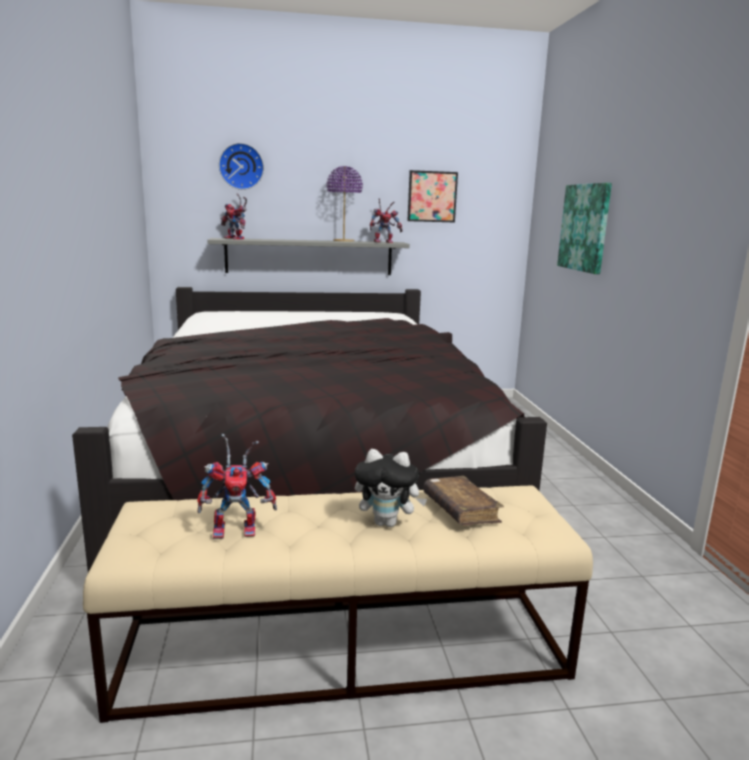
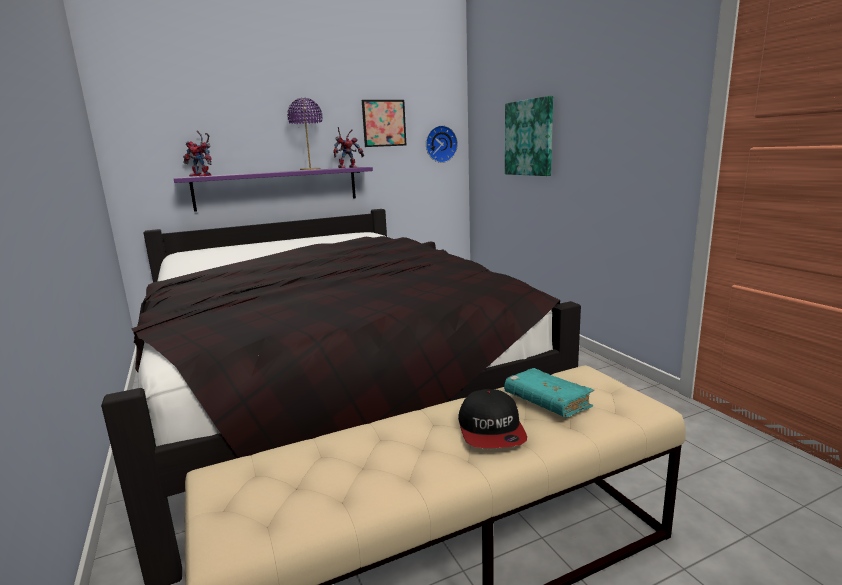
camera: 15 degrees left, 0 degrees up
(238, 529) = (344, 474): toy robot -> none
(241, 166) = (197, 103): wall clock -> wall clock (440, 144)
(309, 257) = (277, 188): grey shelf -> purple shelf
(387, 523) = (491, 430): plush toy -> cap
(460, 510) = (547, 402): brown book -> turquoise book

